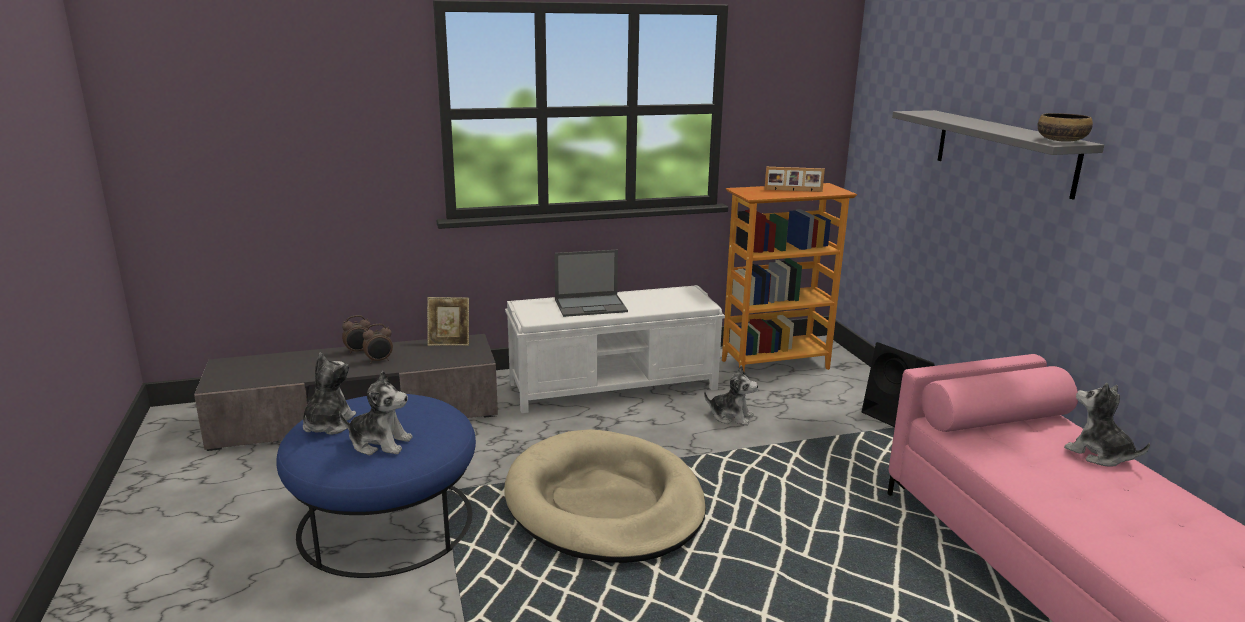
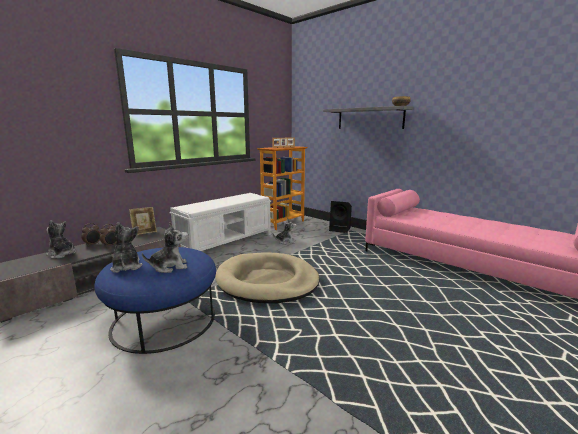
camera: 30 degrees left, 5 degrees down
(591, 305) = (214, 203): laptop -> none
(1099, 454) = (438, 213): plush toy -> plush toy (62, 254)

